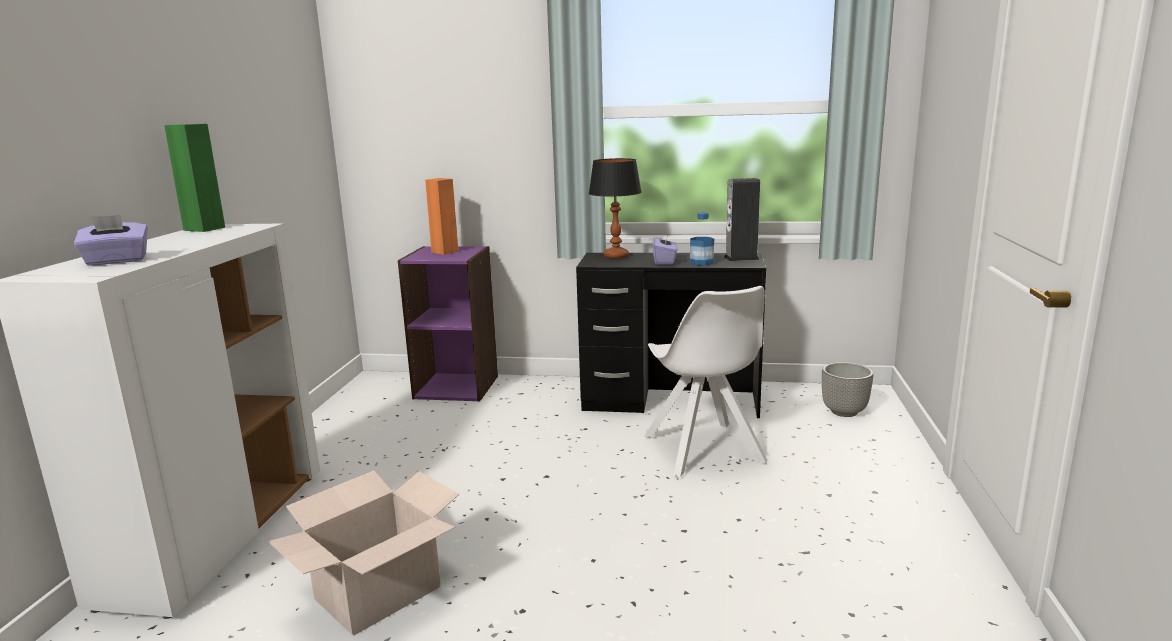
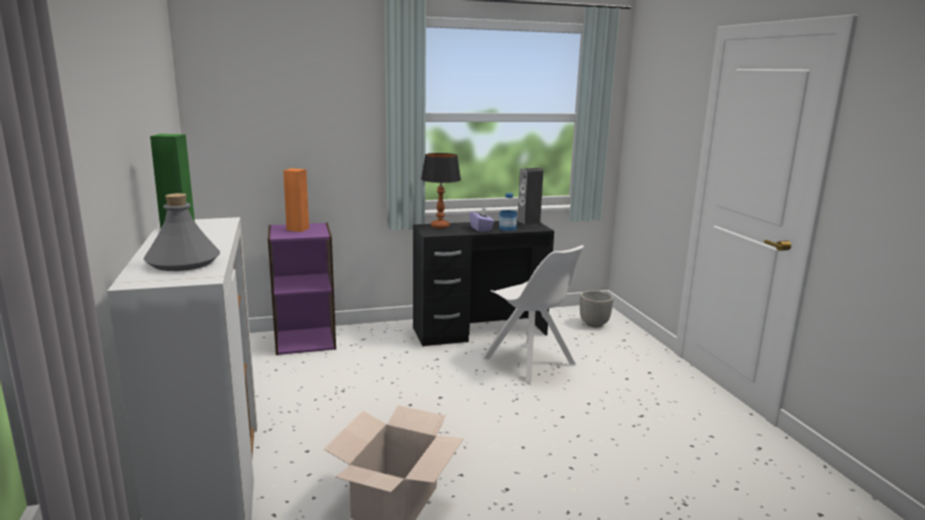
camera: 25 degrees left, 0 degrees up
(117, 261) = (183, 262): purple tissue box -> grey bottle

